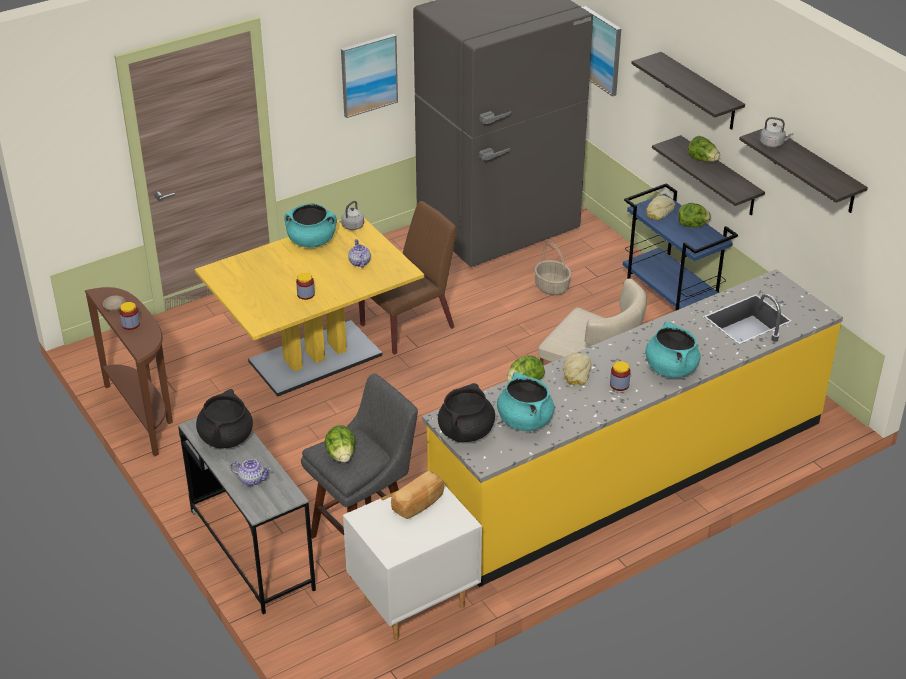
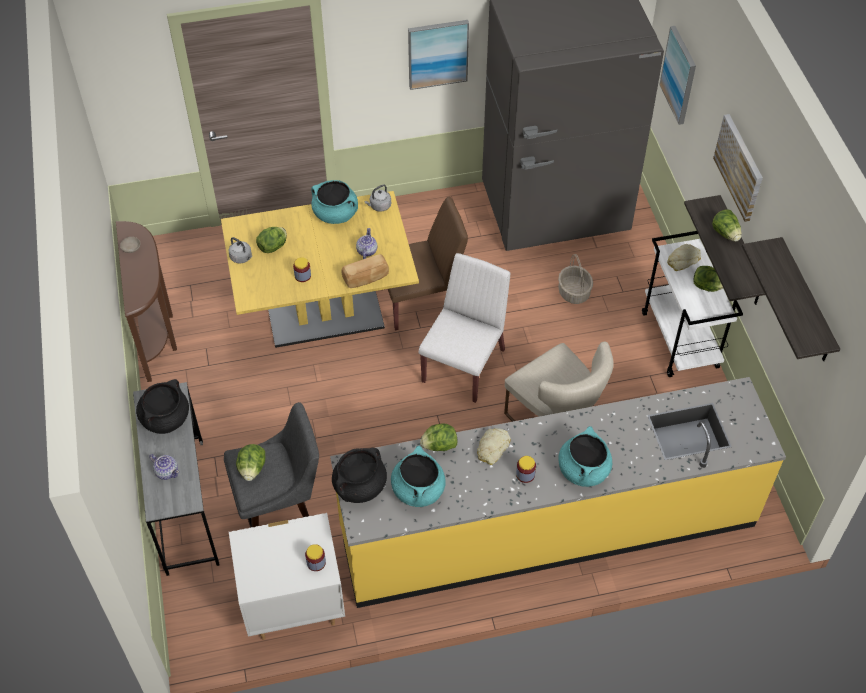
camera: 20 degrees right, 15 degrees up
(130, 324) = (136, 271): jar -> jar (316, 562)
(262, 279) = (273, 247): none -> lettuce
(419, 504) = (297, 541): bread -> bread (366, 278)
(477, 366) = (464, 365): none -> white chair
(671, 301) = (680, 340): blue cart -> white cart
(700, 92) = (739, 167): shelf -> picture
(773, 144) = (772, 263): grey kettle -> grey kettle (242, 258)

